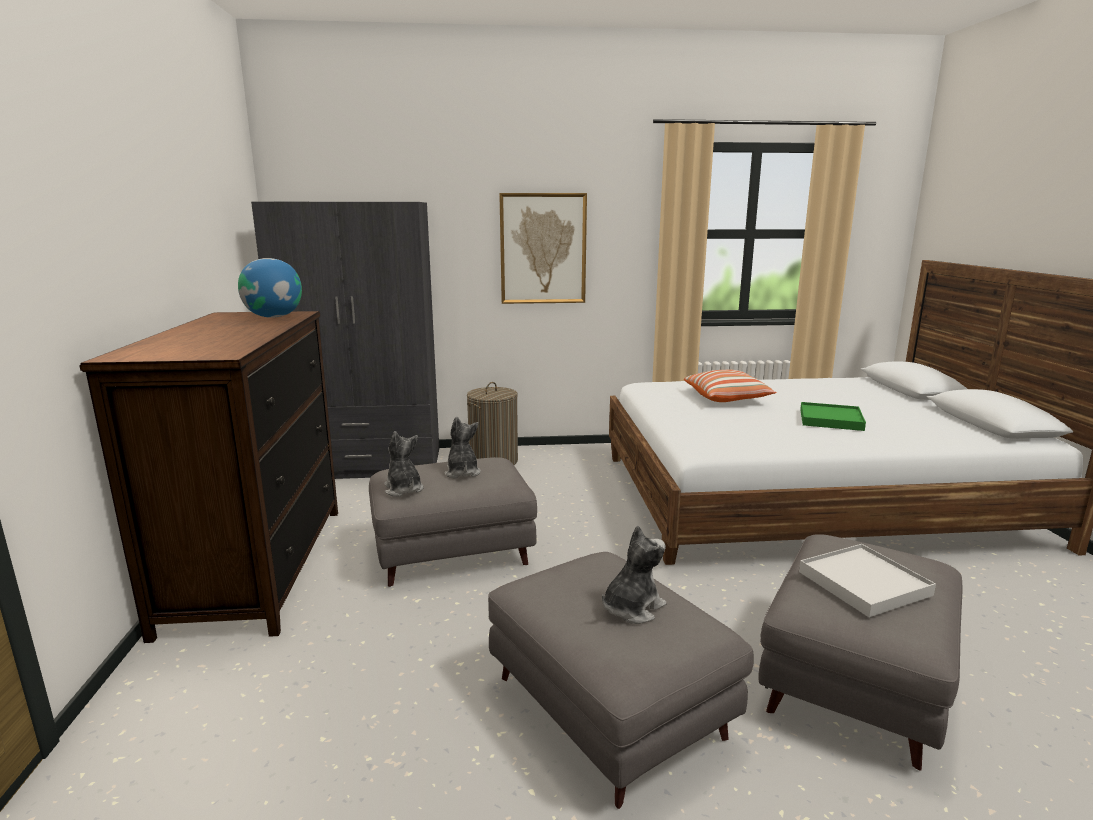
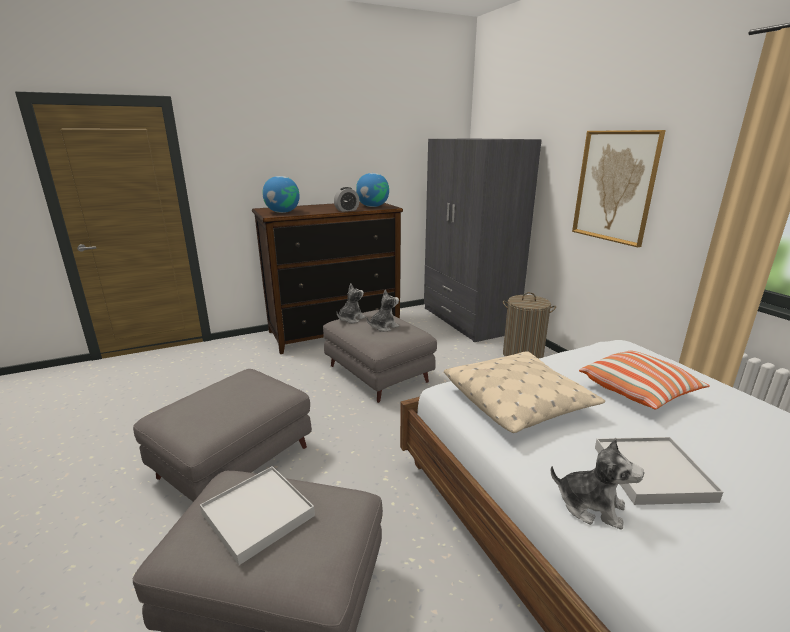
camera: 70 degrees right, 5 degrees up
(205, 349) = (282, 212): none -> globe
(276, 326) = (347, 210): none -> alarm clock
(632, 608) = (217, 406): plush toy -> plush toy (591, 506)
(732, 431) = (518, 402): none -> beige pillow
(831, 419) = (652, 473): green tray -> white tray

